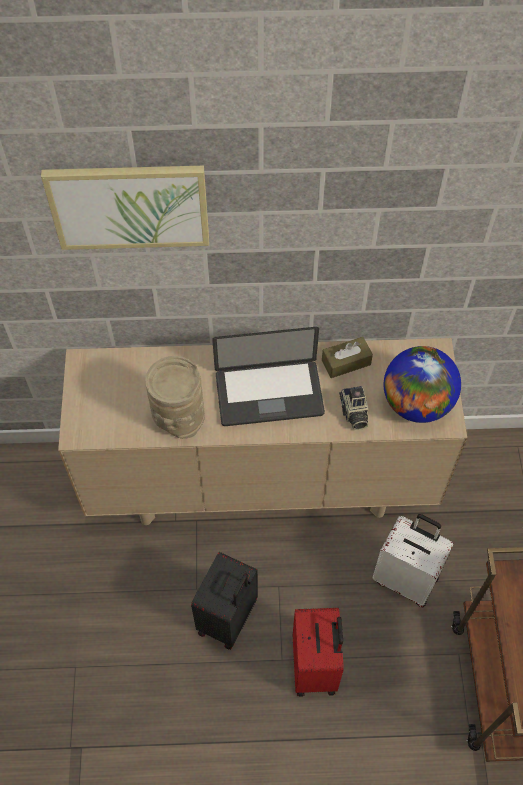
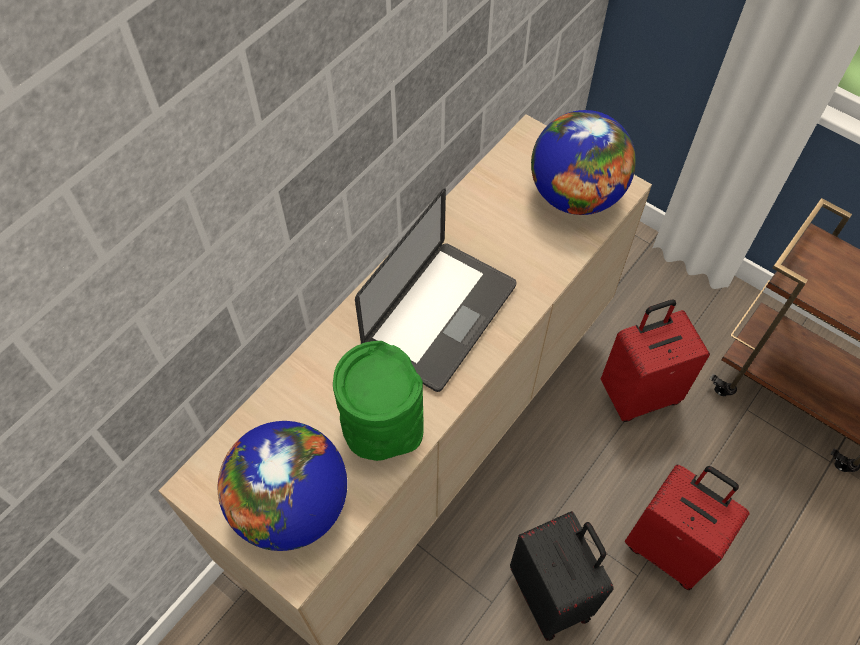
camera: 50 degrees left, 0 degrees up
(105, 408) = (291, 505): none -> globe
(129, 206) = (169, 180): picture -> none
(178, 417) = (382, 431): beige vase -> green vase
(346, 362) = (469, 218): brown tissue box -> none
(353, 413) = (537, 256): camera -> none
(406, 578) = (638, 393): white suitcase -> red suitcase

